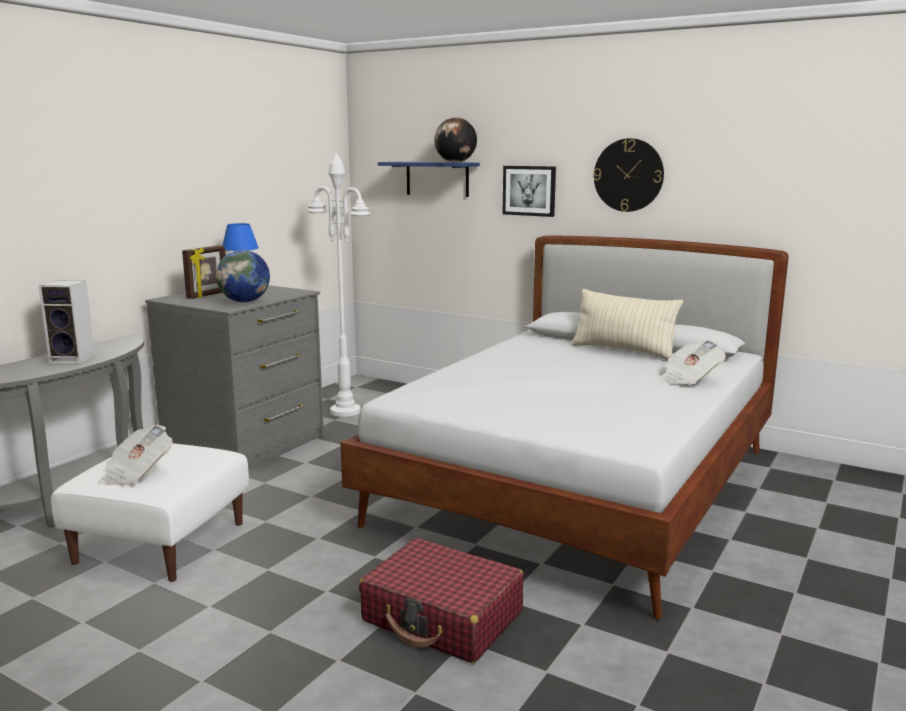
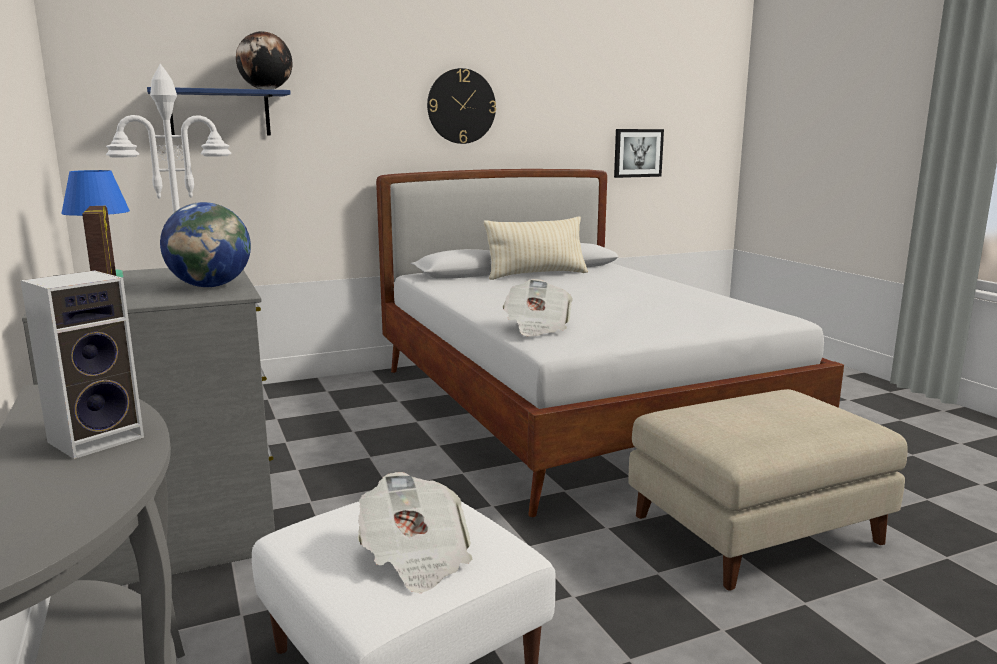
camera: 55 degrees left, 0 degrees up
(443, 617) = (756, 529): red suitcase -> beige ottoman
(529, 190) = (353, 125): picture -> picture (637, 153)
(689, 379) = (641, 279): newspaper -> newspaper (537, 327)

